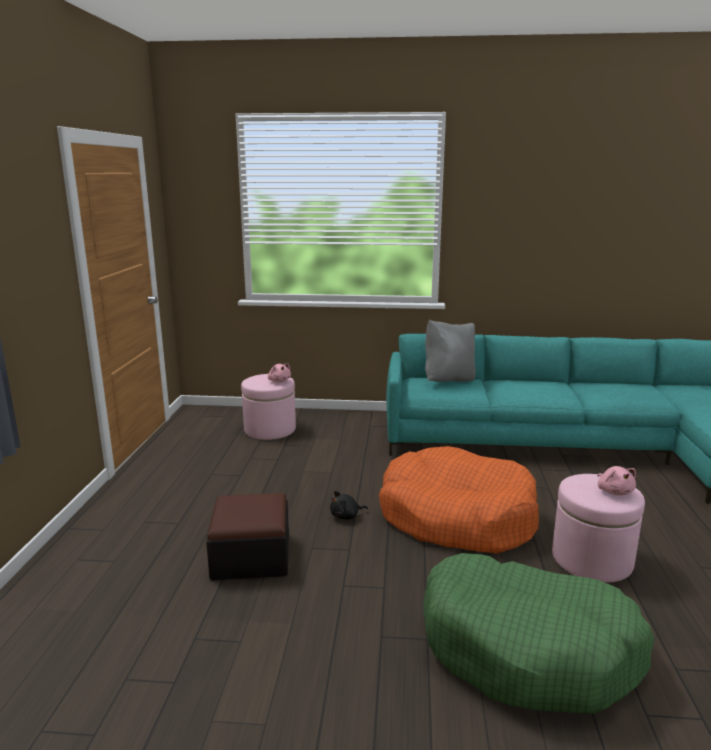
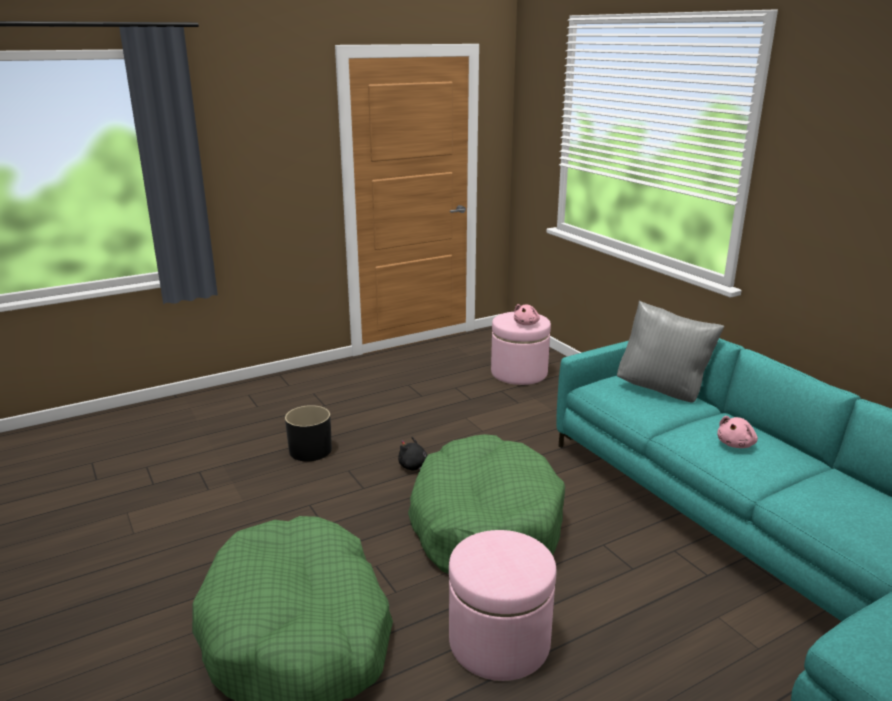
camera: 55 degrees right, 5 degrees up
(251, 556) = (311, 450): ottoman -> black planter
(457, 516) = (485, 525): orange dog bed -> green dog bed
(614, 491) = (505, 568): pink plush toy -> pink plush toy (736, 444)

